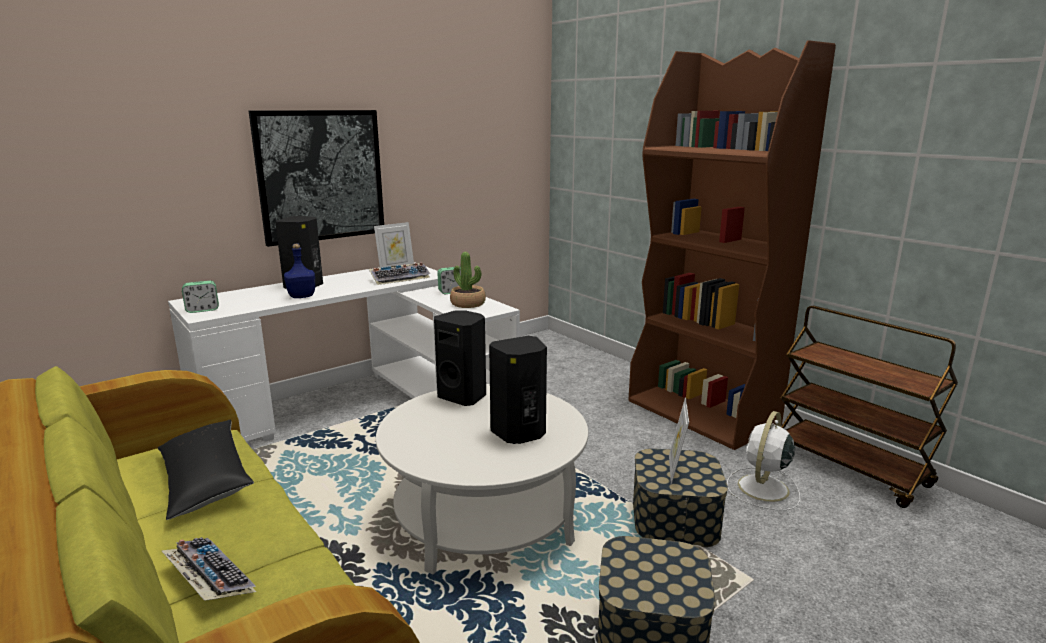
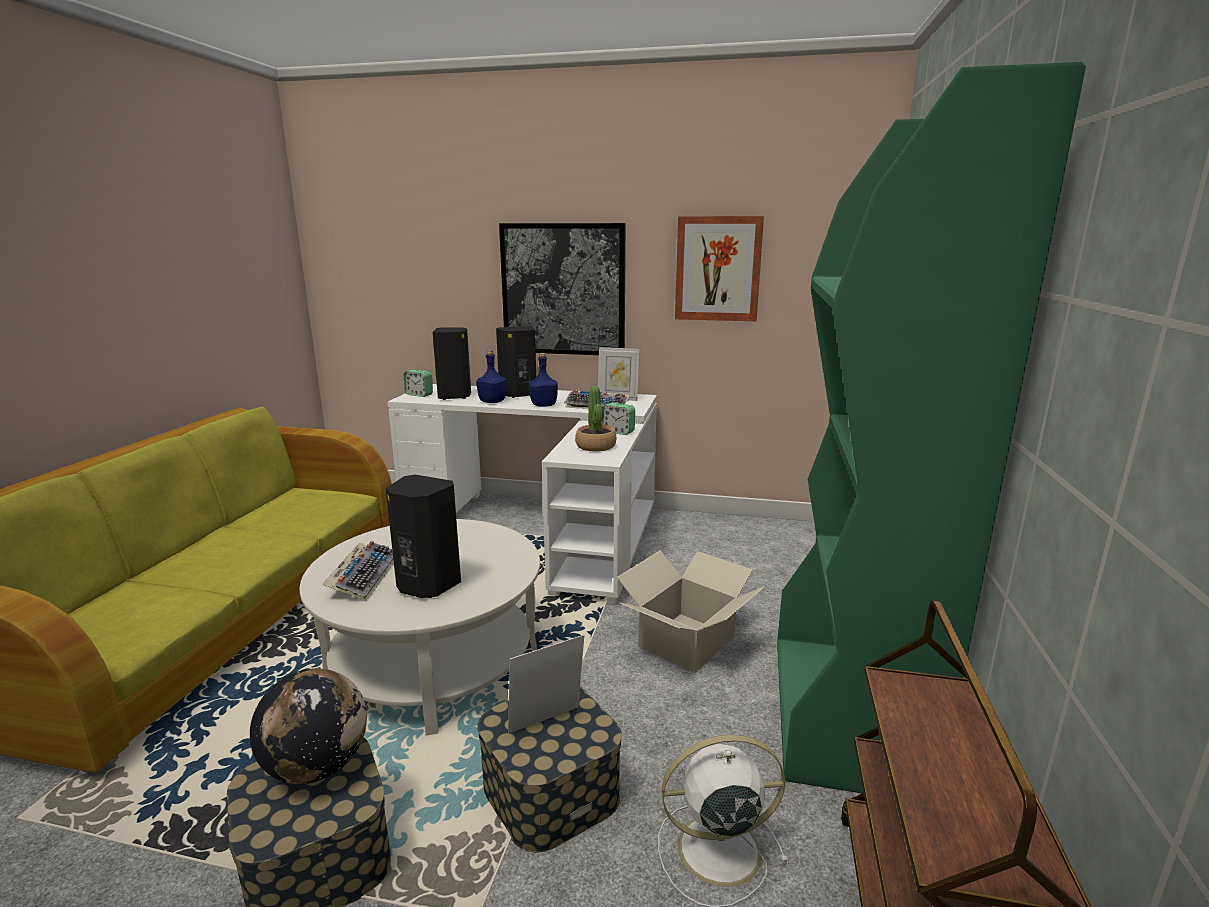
camera: 50 degrees right, 0 degrees up
(205, 480) = (291, 520): black pillow -> none
(208, 578) = (164, 577): keyboard -> keyboard (363, 577)
(355, 288) = (543, 405): none -> blue bottle
(448, 148) = (718, 269): none -> picture
(463, 396) = (477, 534): black speaker -> black speaker (455, 396)
(590, 422) = (687, 642): none -> cardboard box
(634, 562) = (317, 767): none -> globe
(703, 413) = (845, 714): brown bookcase -> green bookcase

